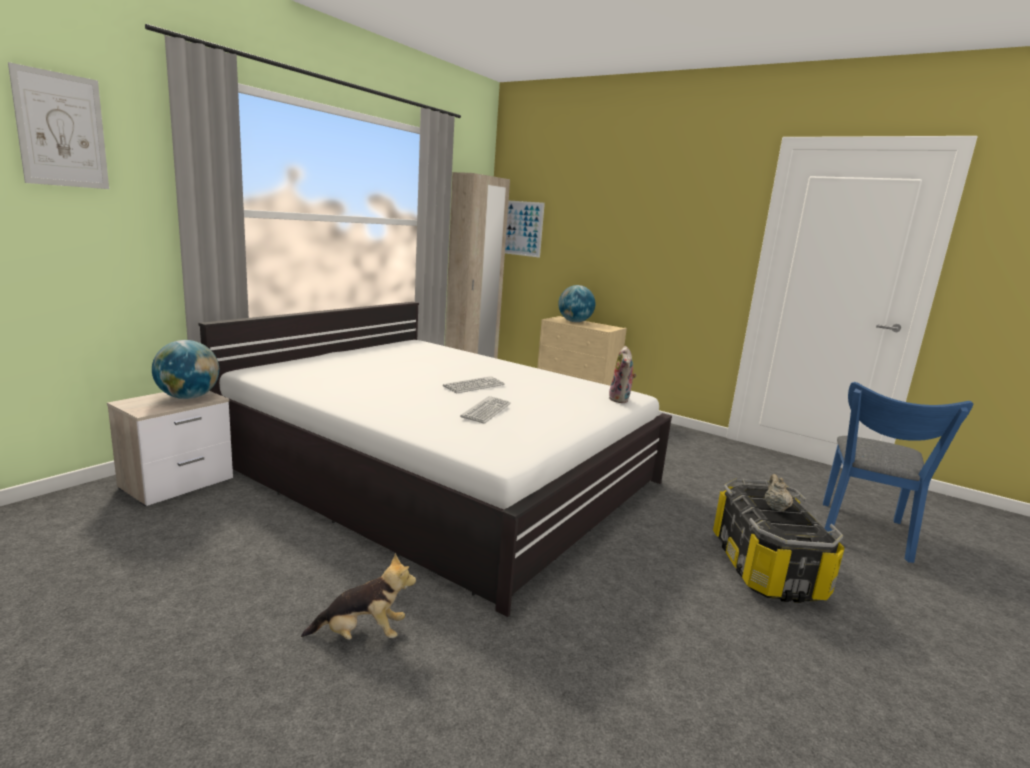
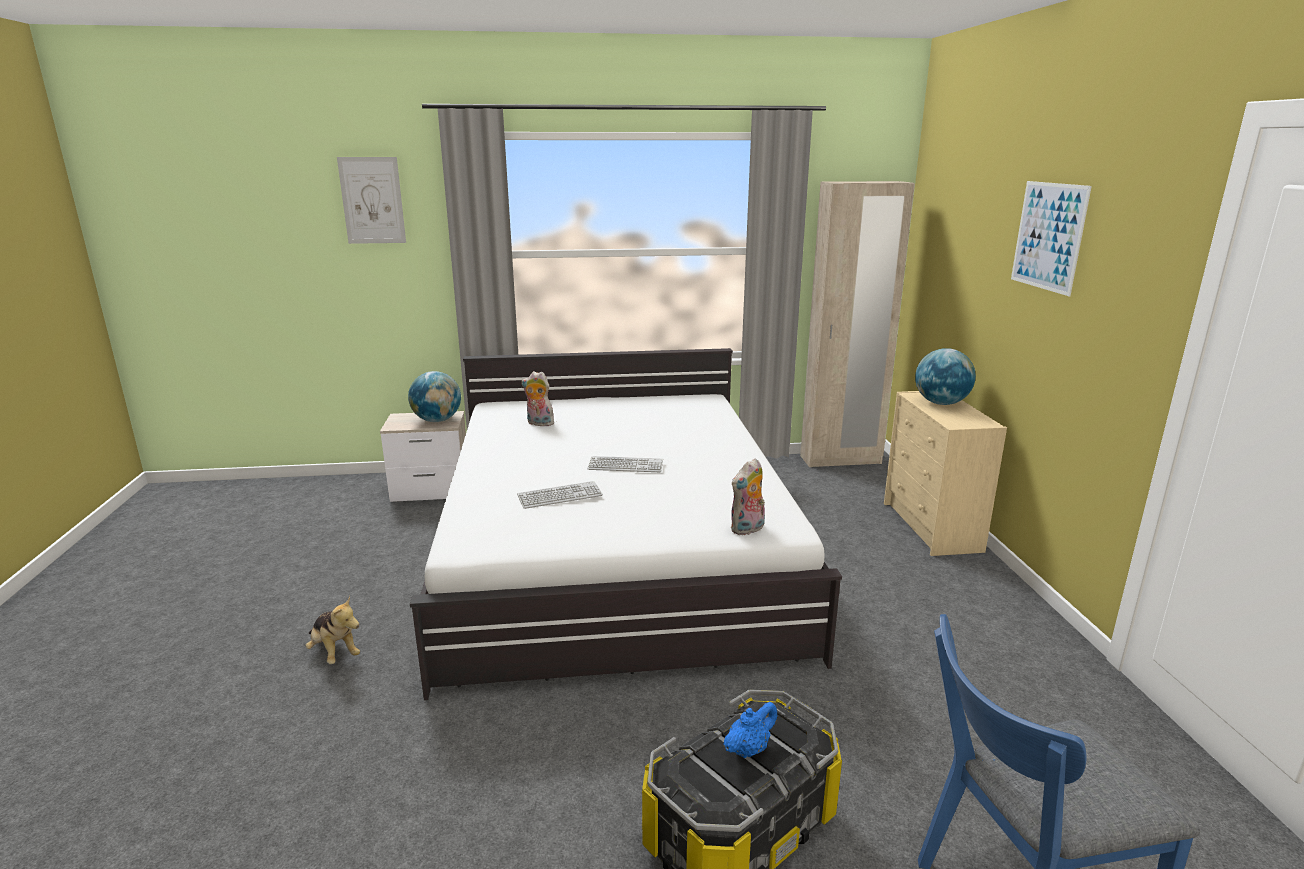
camera: 50 degrees right, 5 degrees up
(334, 375) = (538, 423): none -> plush toy
(520, 228) = (929, 253): picture -> picture (1048, 236)
(775, 507) = (749, 749): beige teapot -> blue teapot

